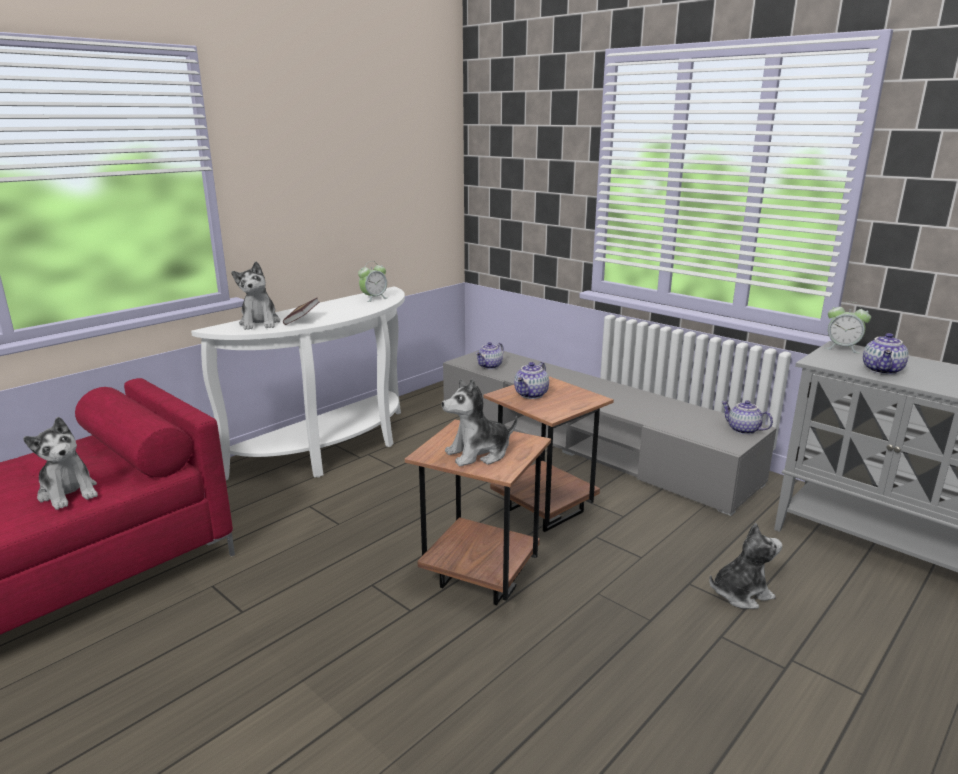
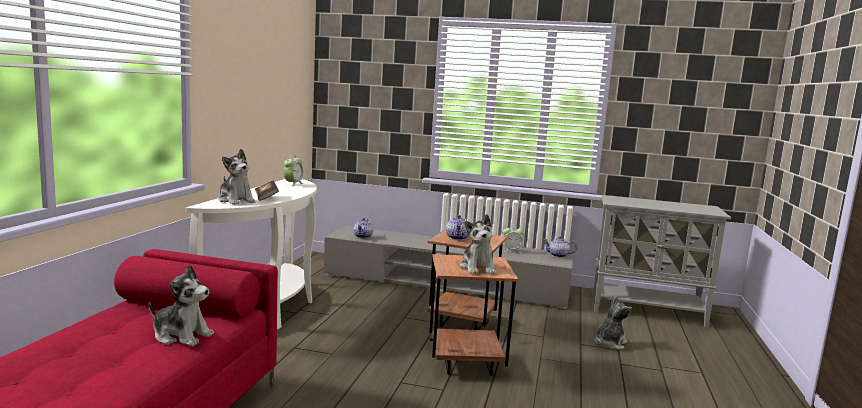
camera: 30 degrees left, 10 degrees down
(478, 454) = (477, 268): plush toy -> plush toy turned 45 degrees counterclockwise
(842, 348) = (613, 197): alarm clock -> alarm clock (511, 251)
(883, 370) = (646, 205): teapot -> none

